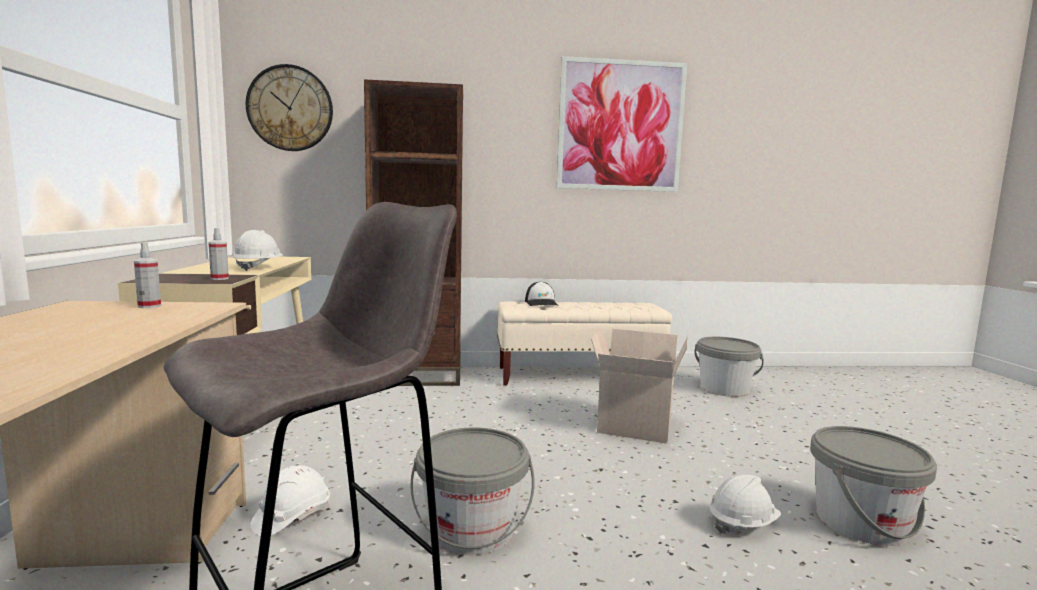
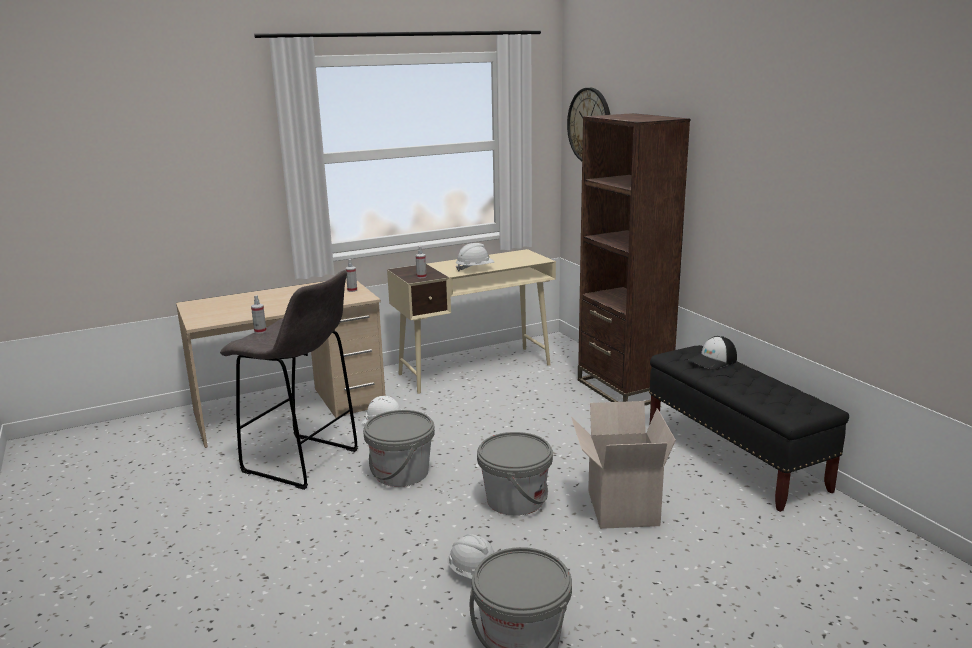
camera: 70 degrees right, 10 degrees up
(222, 367) = (260, 331): none -> spray bottle
(579, 376) = (734, 458): beige bench -> black bench
(620, 126) = (838, 161): picture -> none
(724, 389) = (830, 557): grey bucket -> grey bucket (515, 500)

